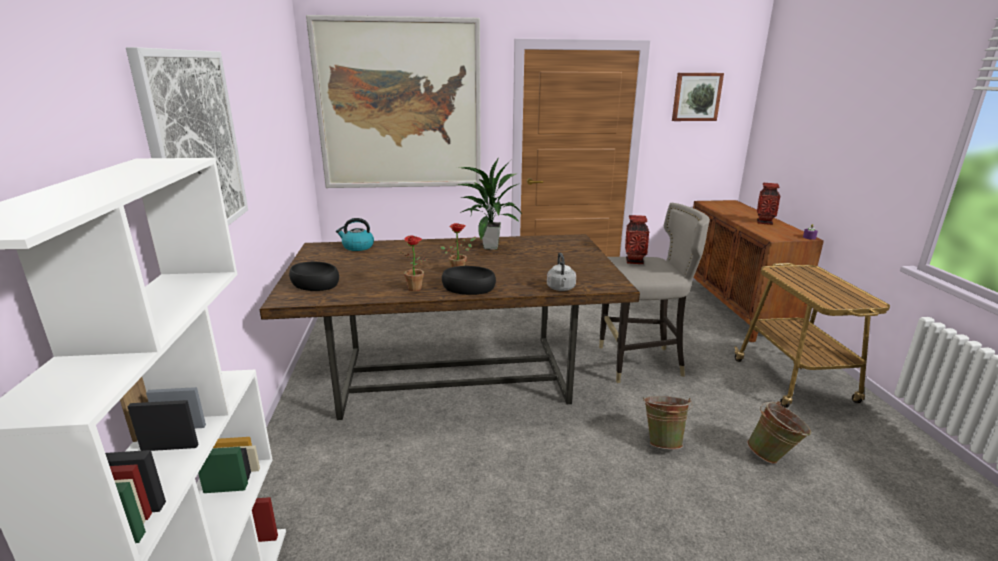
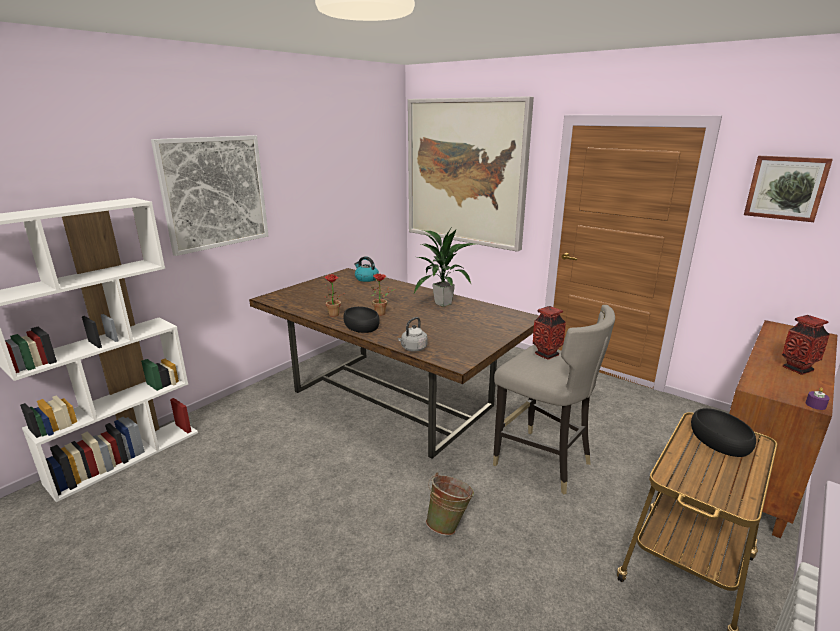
camera: 45 degrees right, 0 degrees up
(314, 283) = (297, 294): black bowl -> black bowl (718, 439)
(773, 457) = (520, 602): green bucket -> none

